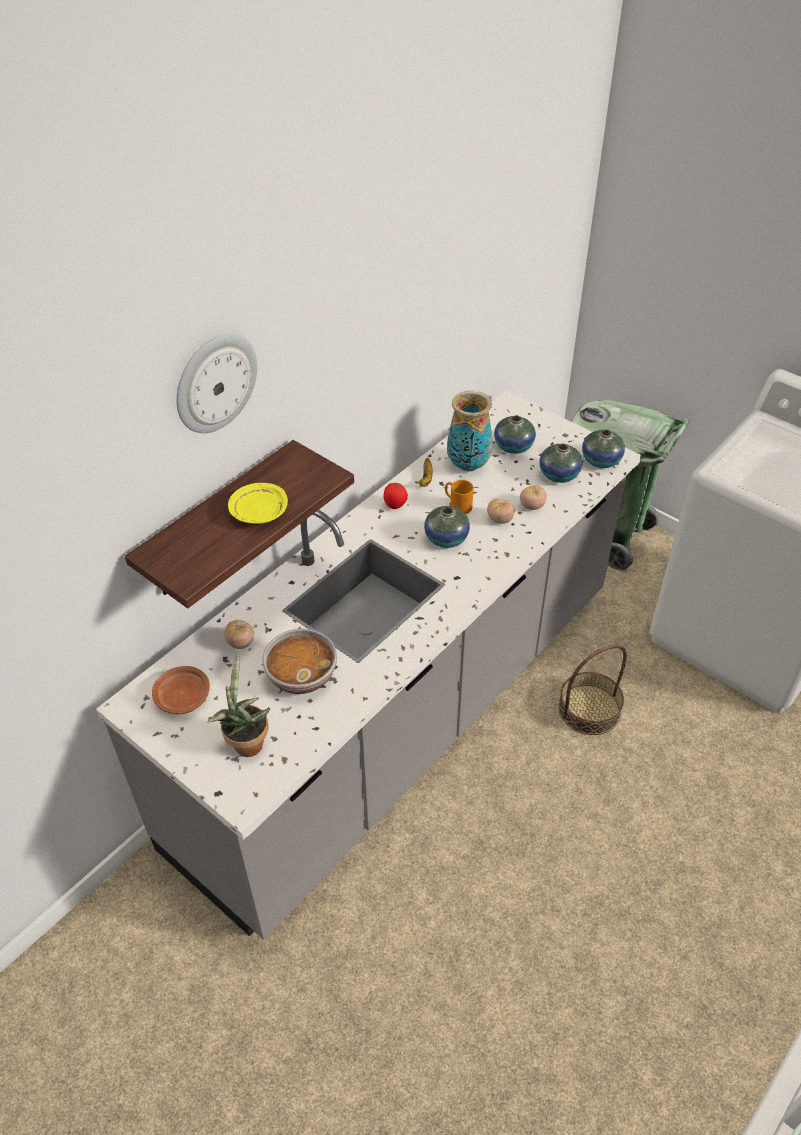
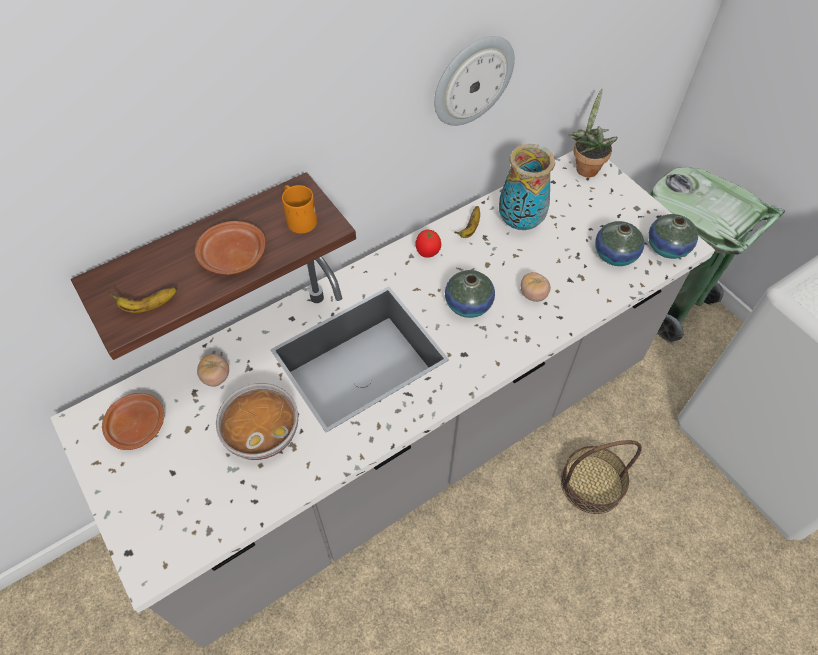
camera: 15 degrees right, 10 degrees up
(203, 561) = (148, 306): none -> banana
(215, 383) = (185, 99): wall clock -> wall clock (472, 80)
(246, 742) = (179, 498): potted plant -> potted plant (585, 167)
(258, 512) = (232, 256): yellow plate -> brown plate
(457, 505) = (492, 267): orange mug -> orange mug (298, 218)
(513, 446) = (575, 210): vase -> none
(532, 506) = (573, 286): tomato -> none

